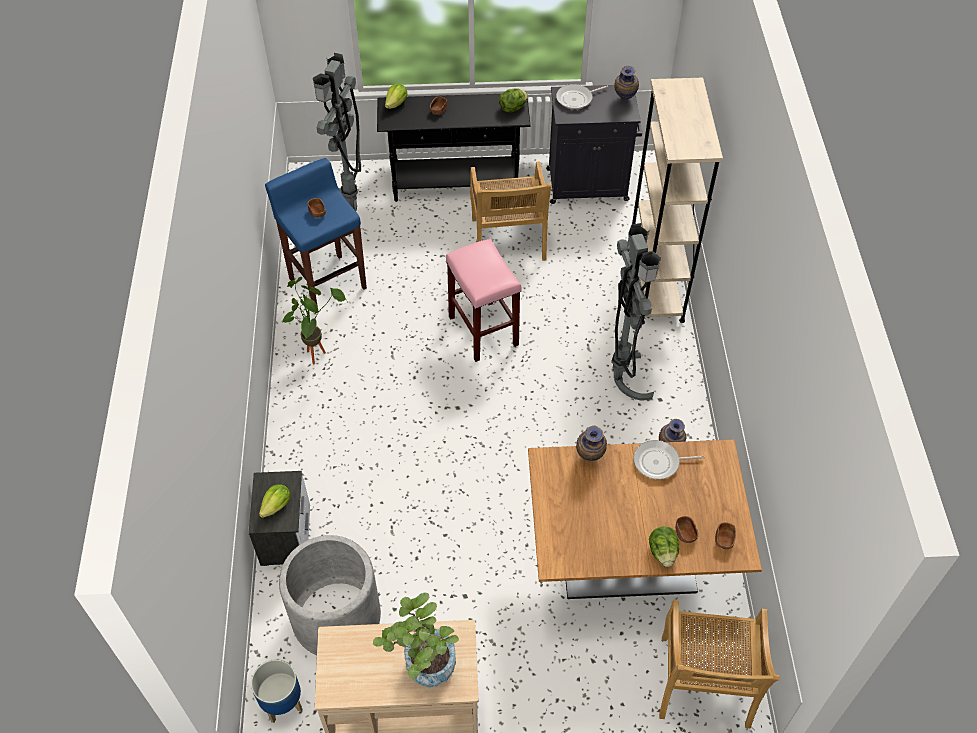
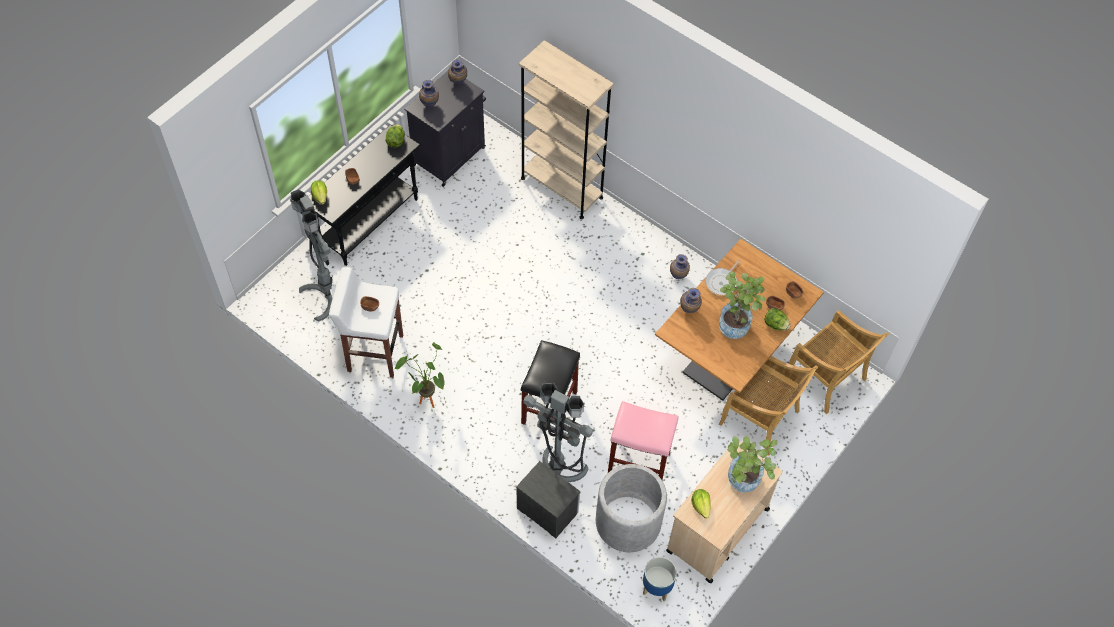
camera: 50 degrees left, 5 degrees up
(277, 506) = (552, 490): lettuce -> lettuce (701, 506)
(327, 282) = (374, 353): blue stool -> white stool
(403, 451) = (549, 406): none -> black stool
(484, 331) = (505, 299): pink stool -> pink stool (640, 462)
(508, 241) = (448, 232): beige chair -> beige chair (760, 419)
(576, 99) = (430, 105): frying pan -> vase
(622, 380) = (611, 260): grey floor lamp -> grey floor lamp (558, 474)
(623, 511) = (736, 322): none -> potted plant

